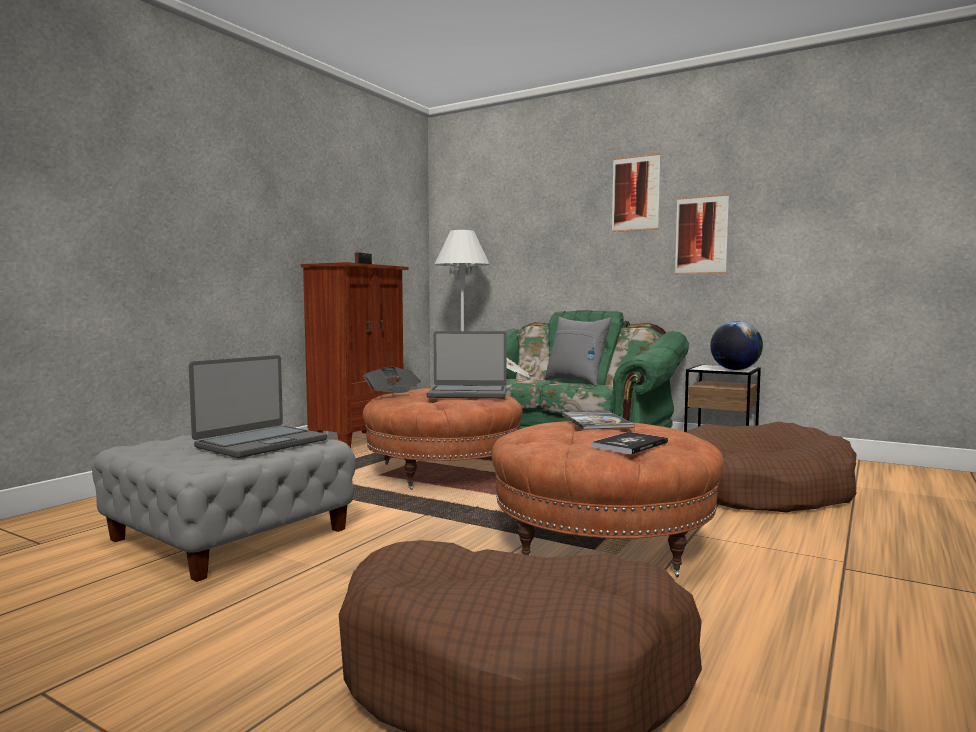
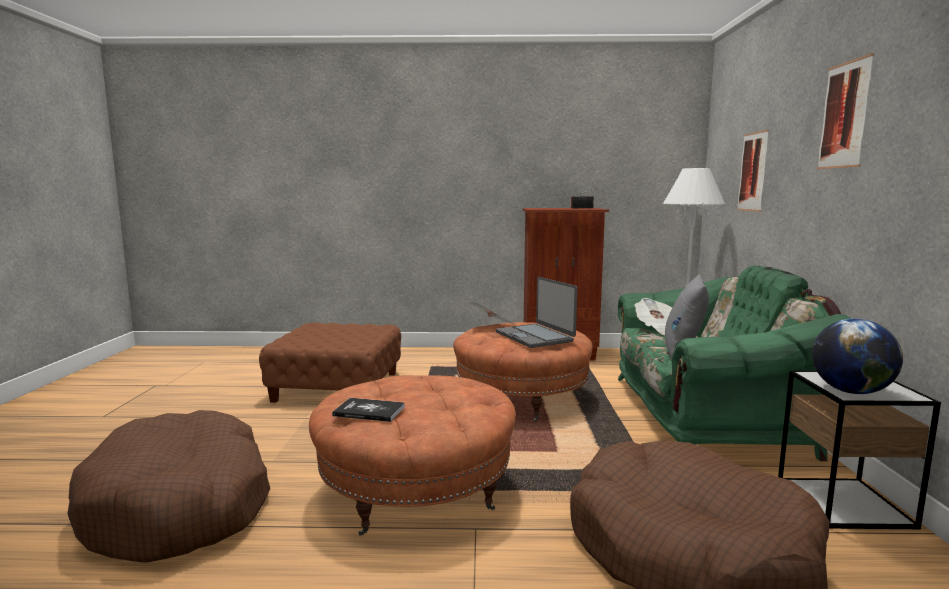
camera: 60 degrees right, 5 degrees up
(230, 534) = (337, 387): grey ottoman -> brown ottoman
(260, 443) = (343, 338): laptop -> none
(596, 422) = (458, 388): book -> none
(701, 235) = (903, 176): picture -> picture (753, 172)

